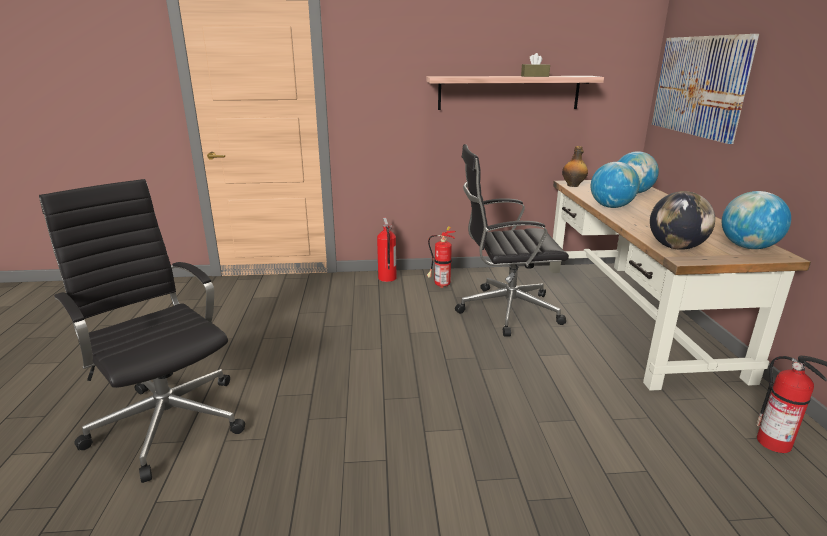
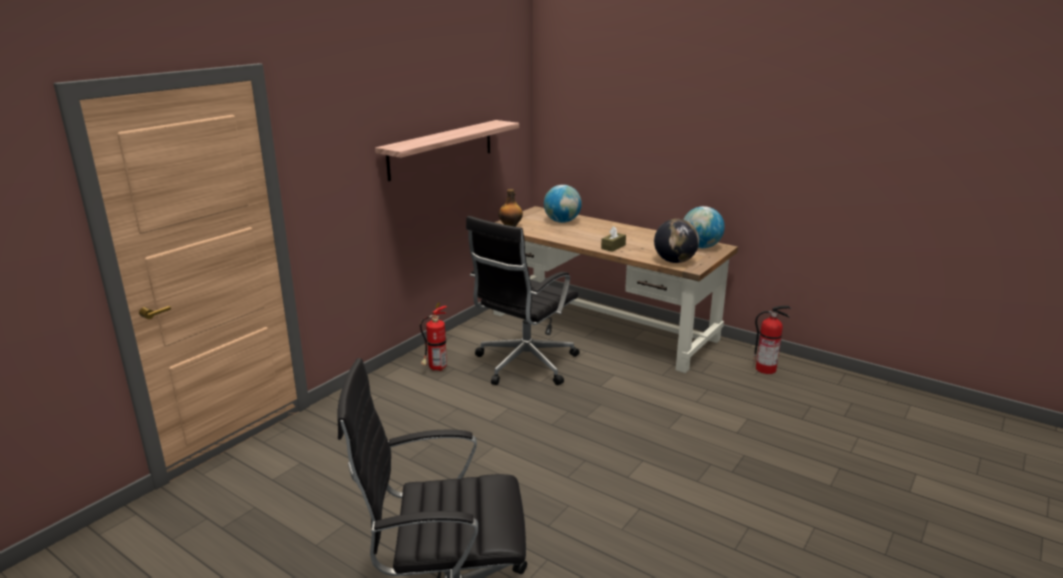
camera: 50 degrees left, 0 degrees up
(387, 278) = (376, 387): fire extinguisher -> none
(534, 76) = (468, 130): brown tissue box -> brown tissue box (613, 247)
(611, 207) = (578, 240): globe -> none
(699, 86) = (594, 124): picture -> none

